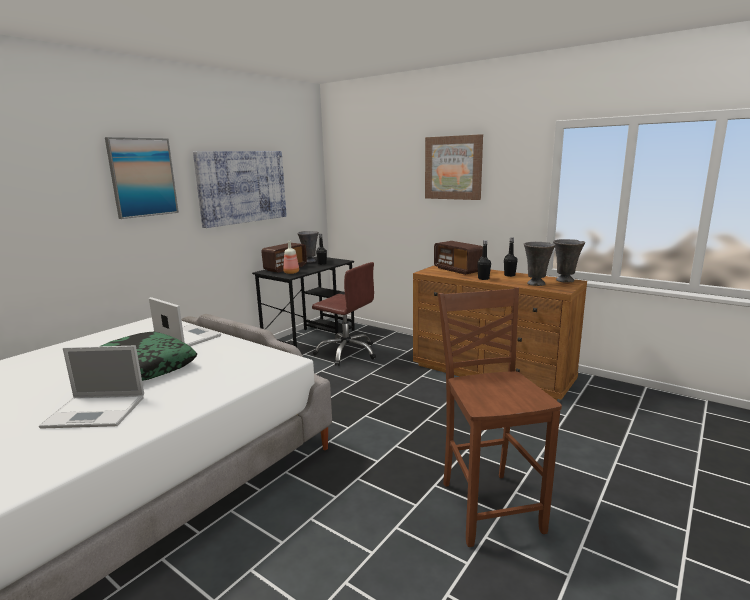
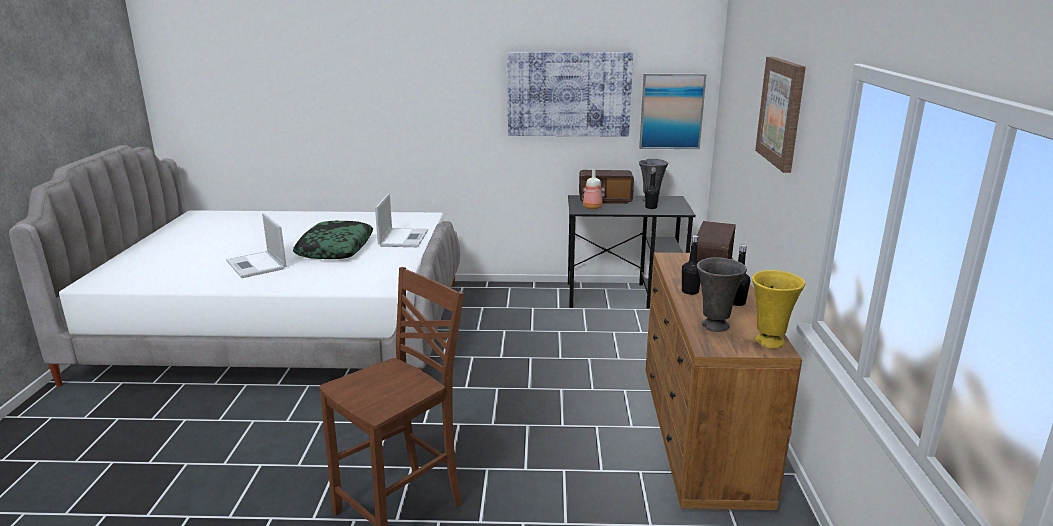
camera: 55 degrees right, 5 degrees up
(142, 177) = (448, 77): picture -> picture (671, 111)
(347, 352) = (619, 327): brown office chair -> none
(565, 281) = (769, 342): grey vase -> yellow vase

